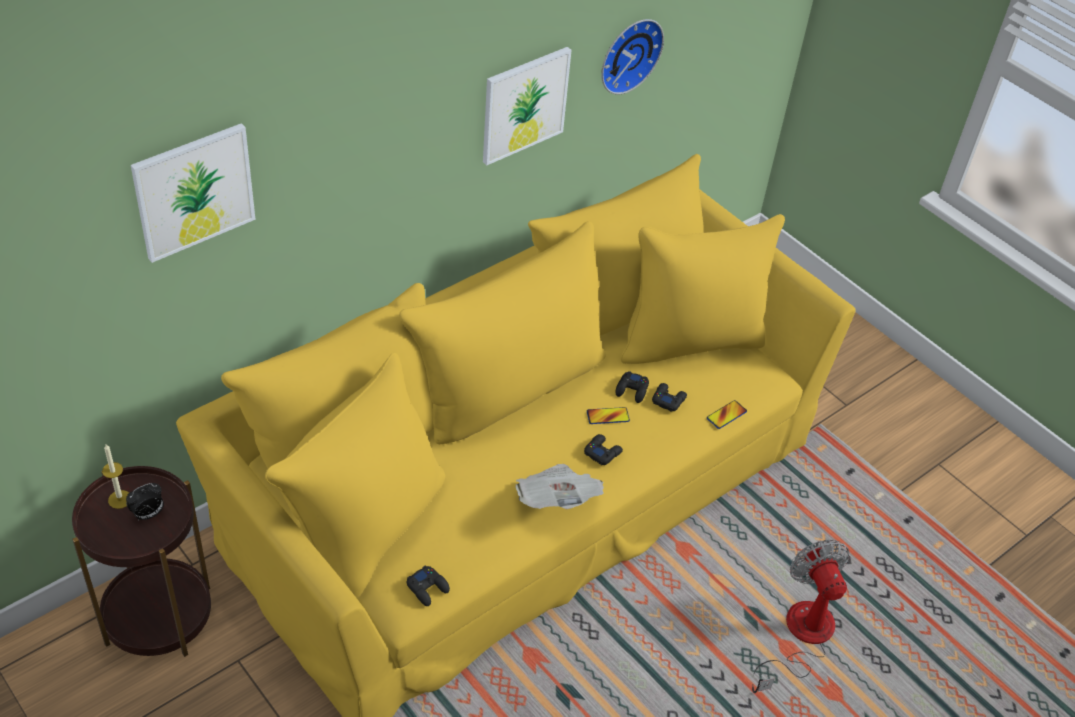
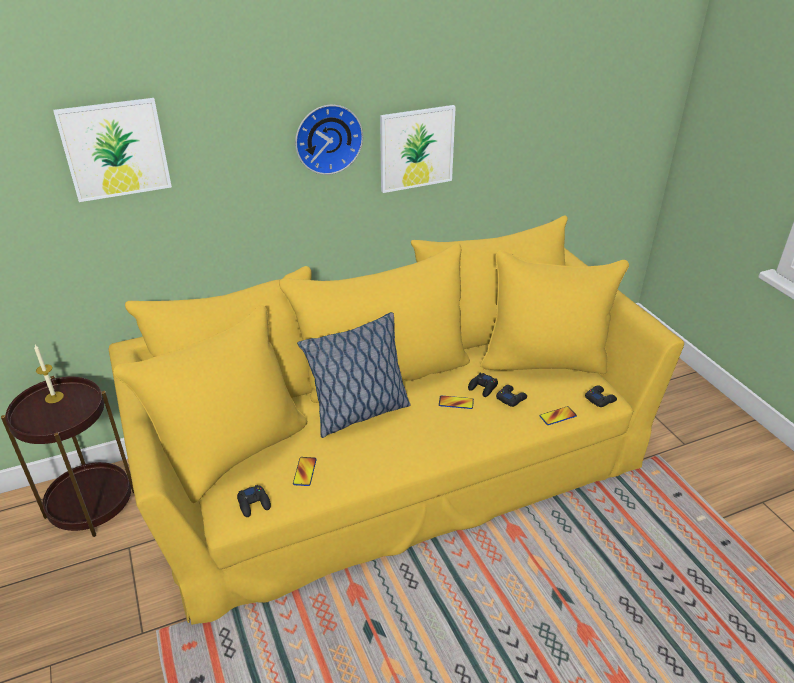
camera: 20 degrees right, 10 degrees down
(148, 514) = (66, 410): alarm clock -> none
(468, 538) = (304, 472): none -> phone
(500, 450) = (359, 413): none -> pillow
(556, 501) = (389, 457): newspaper -> none
(602, 452) = (441, 427): black game controller -> black game controller (600, 399)
(628, 53) = (510, 126): wall clock -> wall clock (327, 138)
(800, 637) = (600, 624): fan -> none

